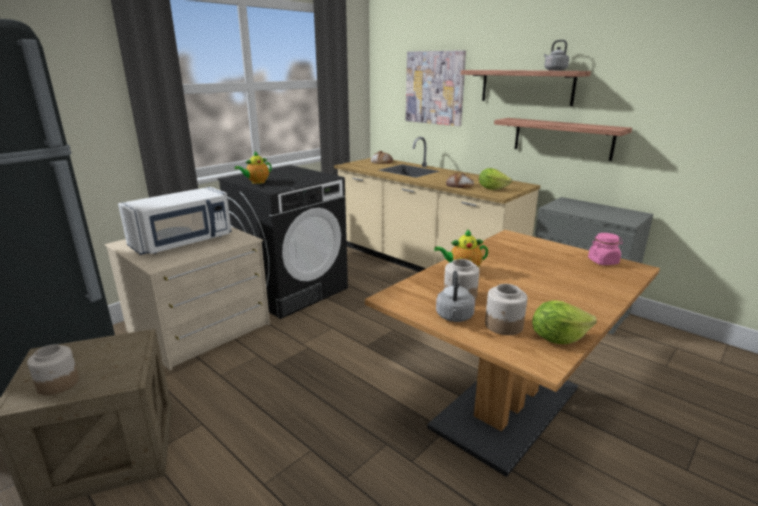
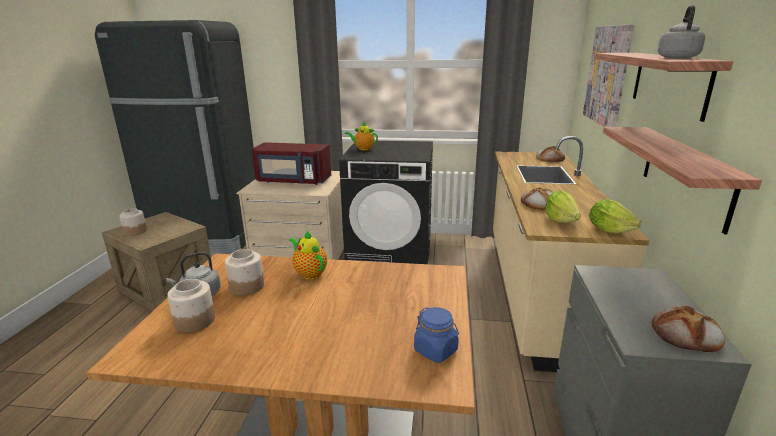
camera: 55 degrees right, 0 degrees up
(183, 242) = (293, 181): white microwave -> red microwave
(557, 338) = (179, 355): lettuce -> lettuce (609, 230)
(603, 261) = (436, 350): pink jar -> blue jar
(625, 213) = (686, 334): none -> bread

